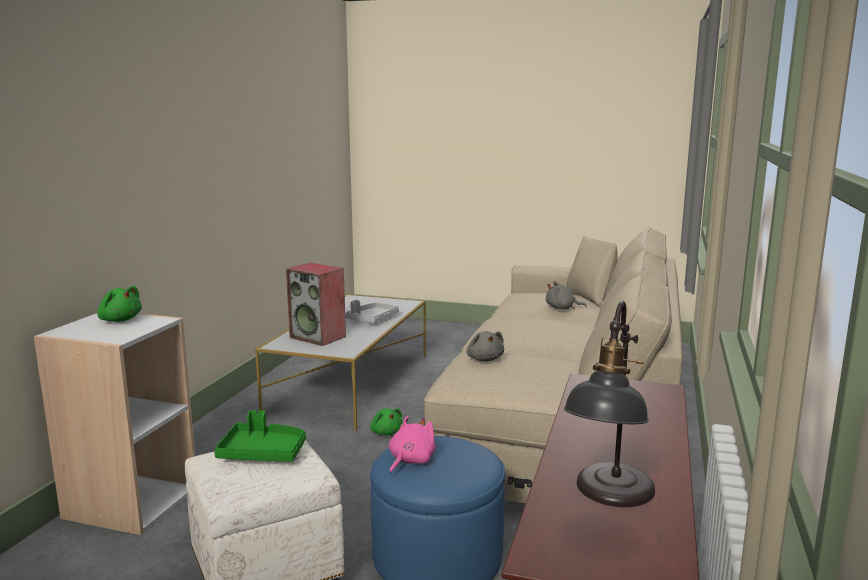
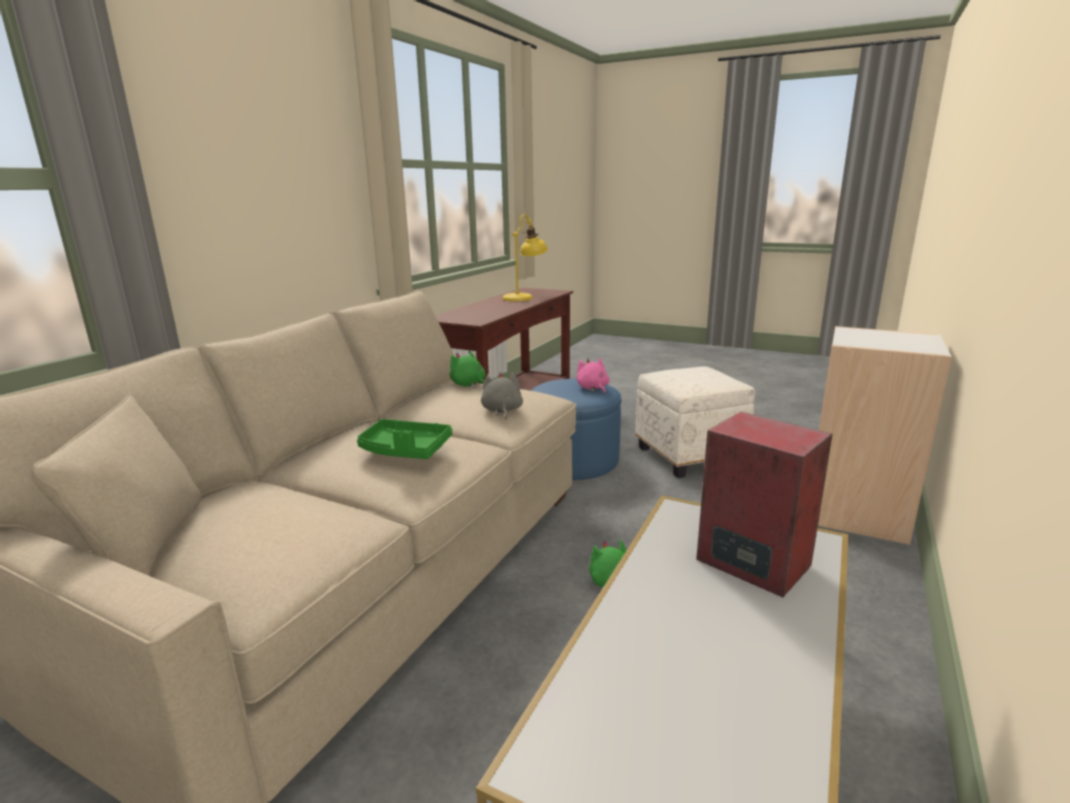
camera: 170 degrees left, 5 degrees up
(120, 320) = (895, 344): green plush toy -> green plush toy (469, 385)
(263, 453) = (697, 381): green tray -> green tray (405, 450)
(372, 319) = (654, 636): grey tray -> none
(410, 461) = (593, 388): pink plush toy -> pink plush toy turned 120 degrees clockwise
(562, 308) = (278, 499): grey plush toy -> none
(609, 503) = (525, 296): grey table lamp -> yellow table lamp

